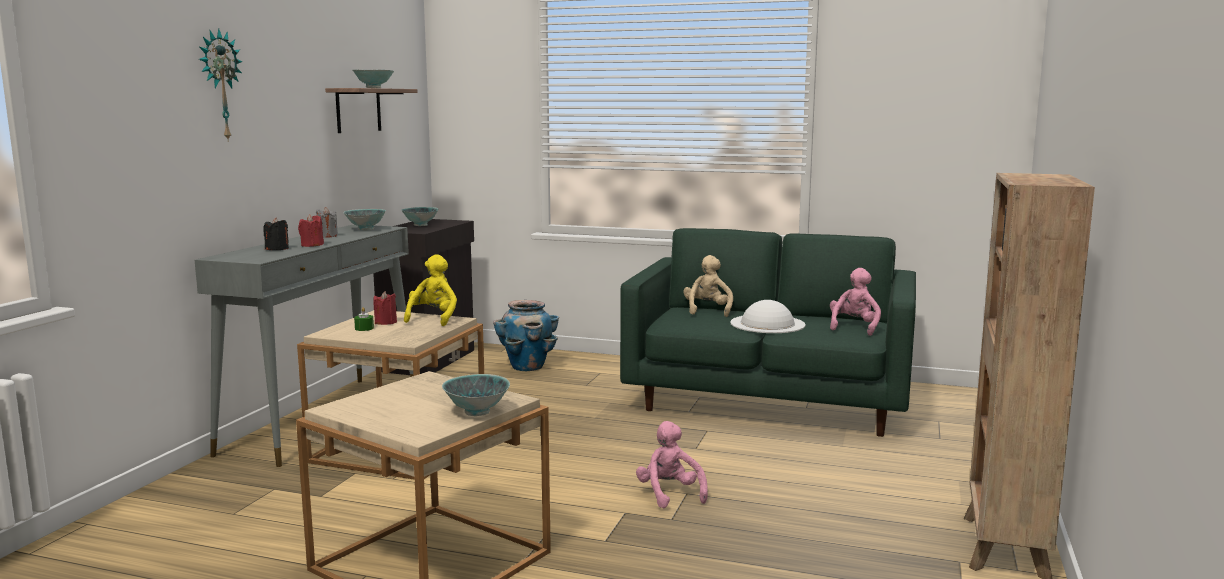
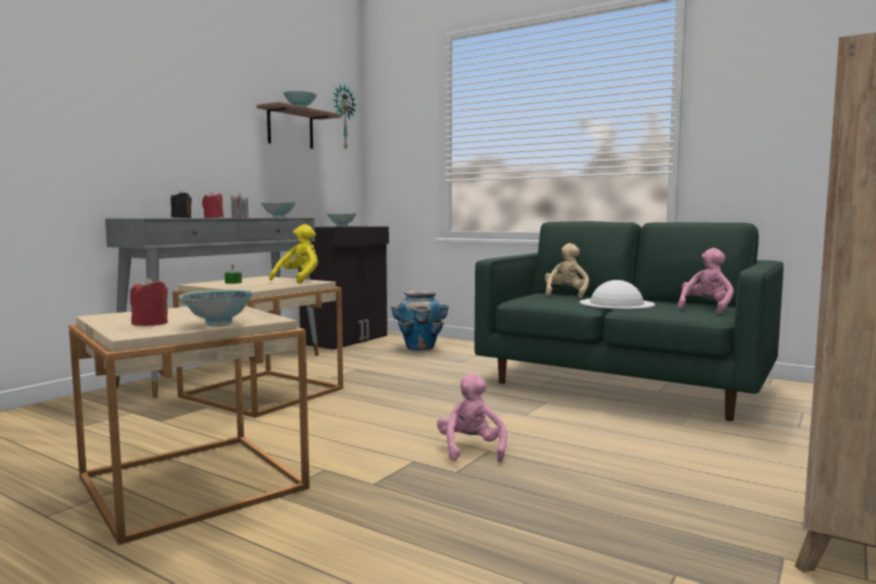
camera: 15 degrees right, 5 degrees down
(219, 85) = (144, 83): wall clock -> wall clock (343, 117)
(385, 322) = (257, 281): red candle -> red candle (150, 324)

